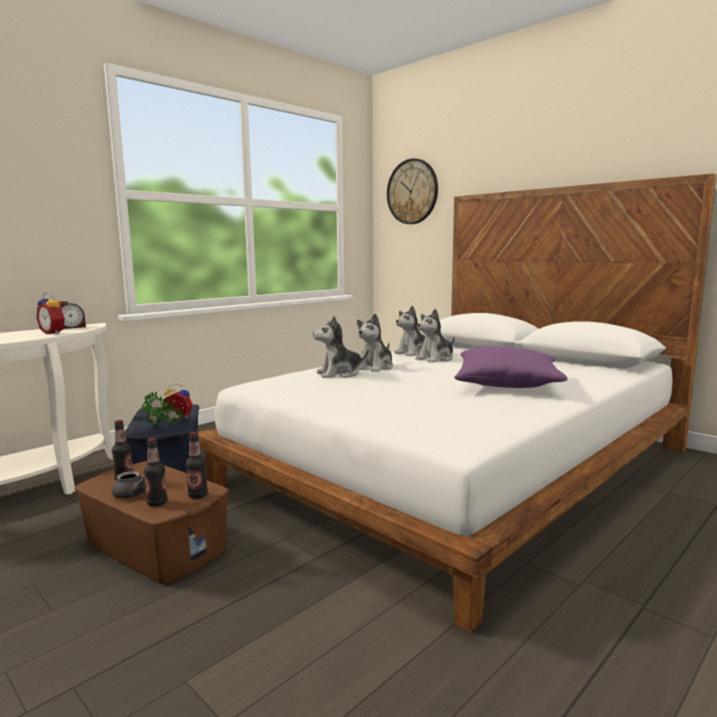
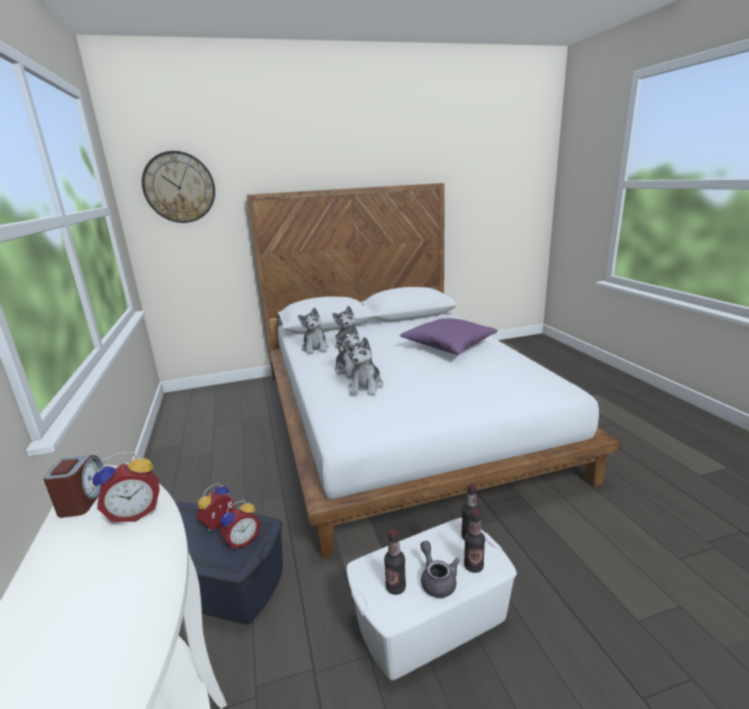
camera: 60 degrees left, 10 degrees up
(156, 545) = (429, 616): brown storage box -> white storage box
(163, 427) = (242, 540): potted plant -> alarm clock

